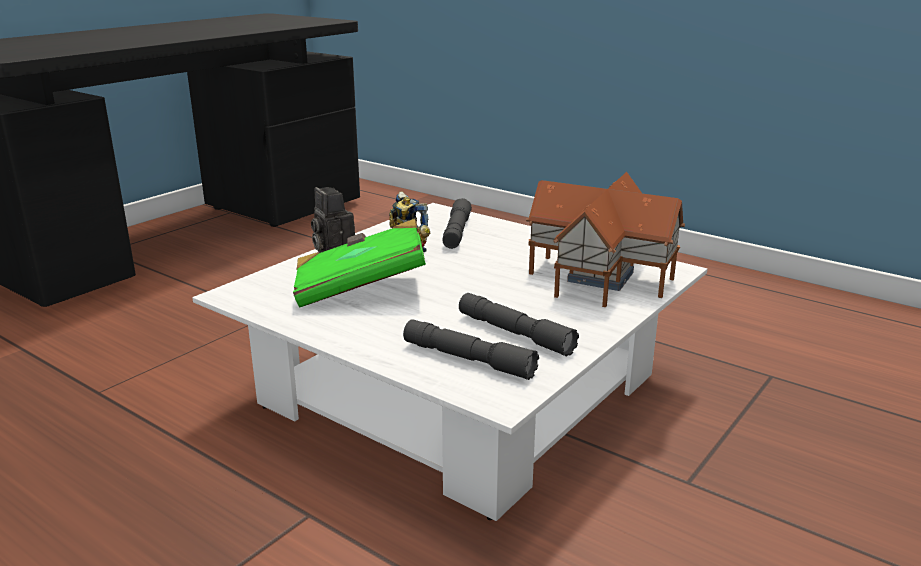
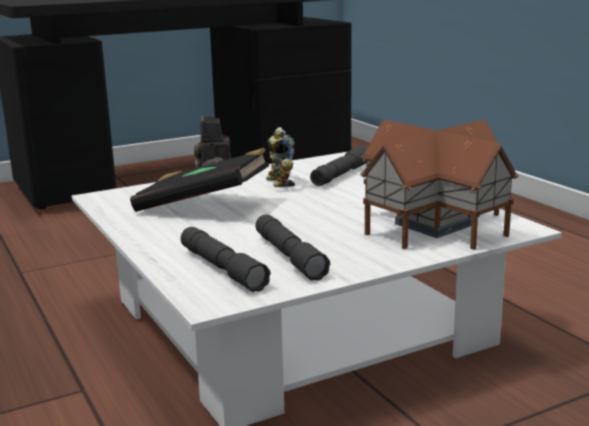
camera: 25 degrees right, 5 degrees down
(360, 288) = (203, 205): green book -> black book

